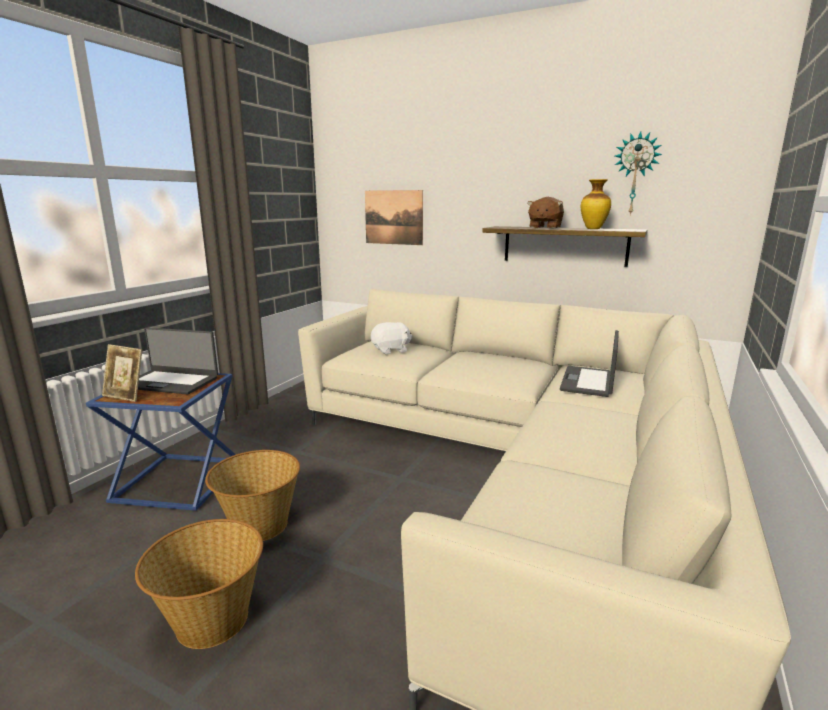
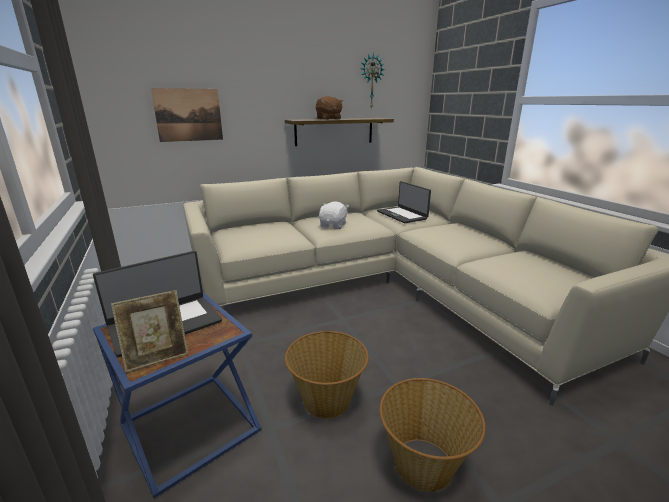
camera: 50 degrees left, 5 degrees up
(391, 350) = (259, 232): white plush toy -> white plush toy (333, 225)
(592, 229) = (358, 118): vase -> none

